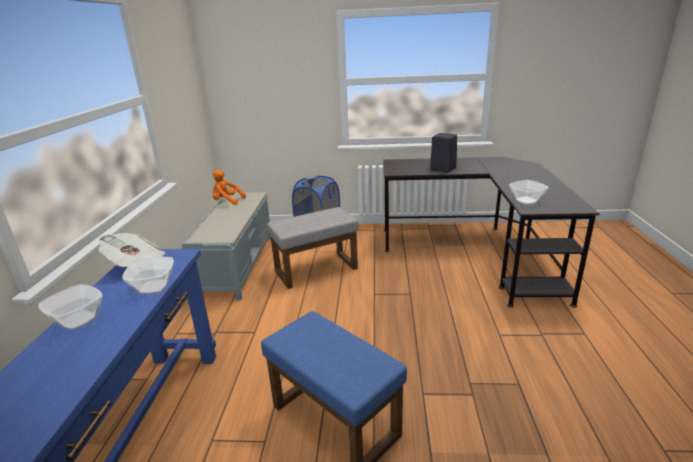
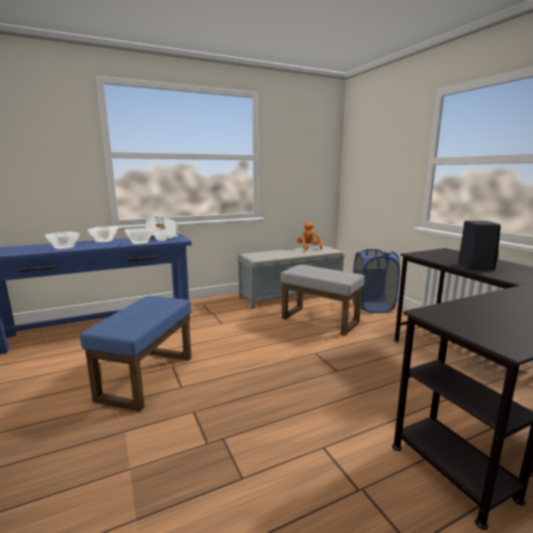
camera: 60 degrees right, 10 degrees down
(525, 201) = (458, 310): bowl -> bowl (64, 248)

